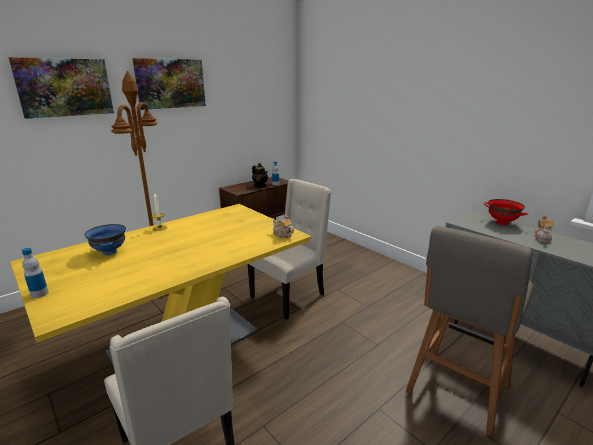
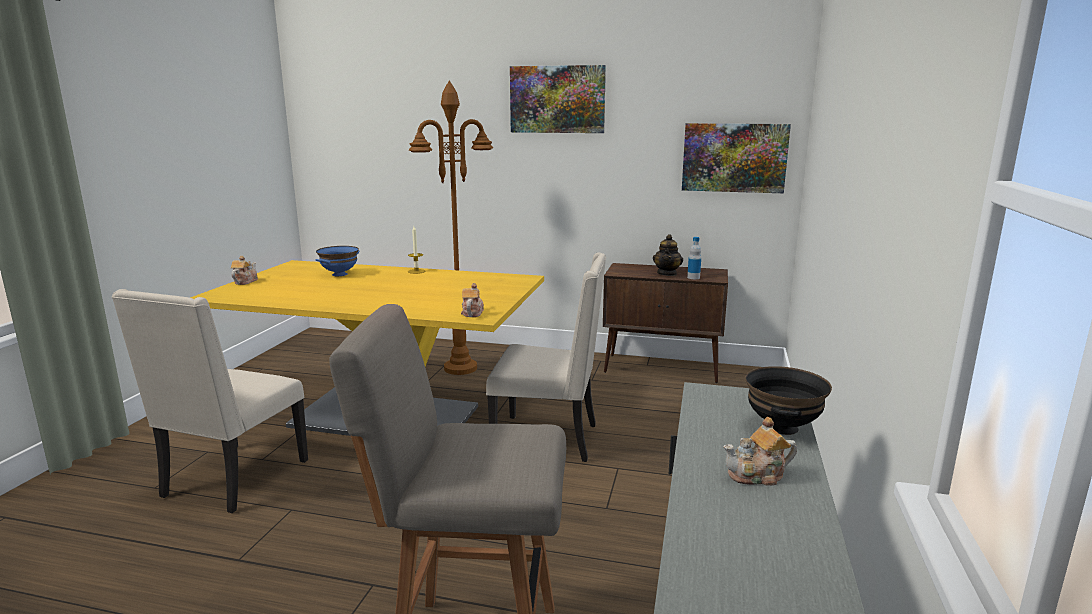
camera: 55 degrees right, 5 degrees down
(39, 294) = (245, 281): bottle -> teapot
(65, 87) = (435, 102): picture -> picture (734, 157)
(502, 222) = (783, 428): red bowl -> black bowl

